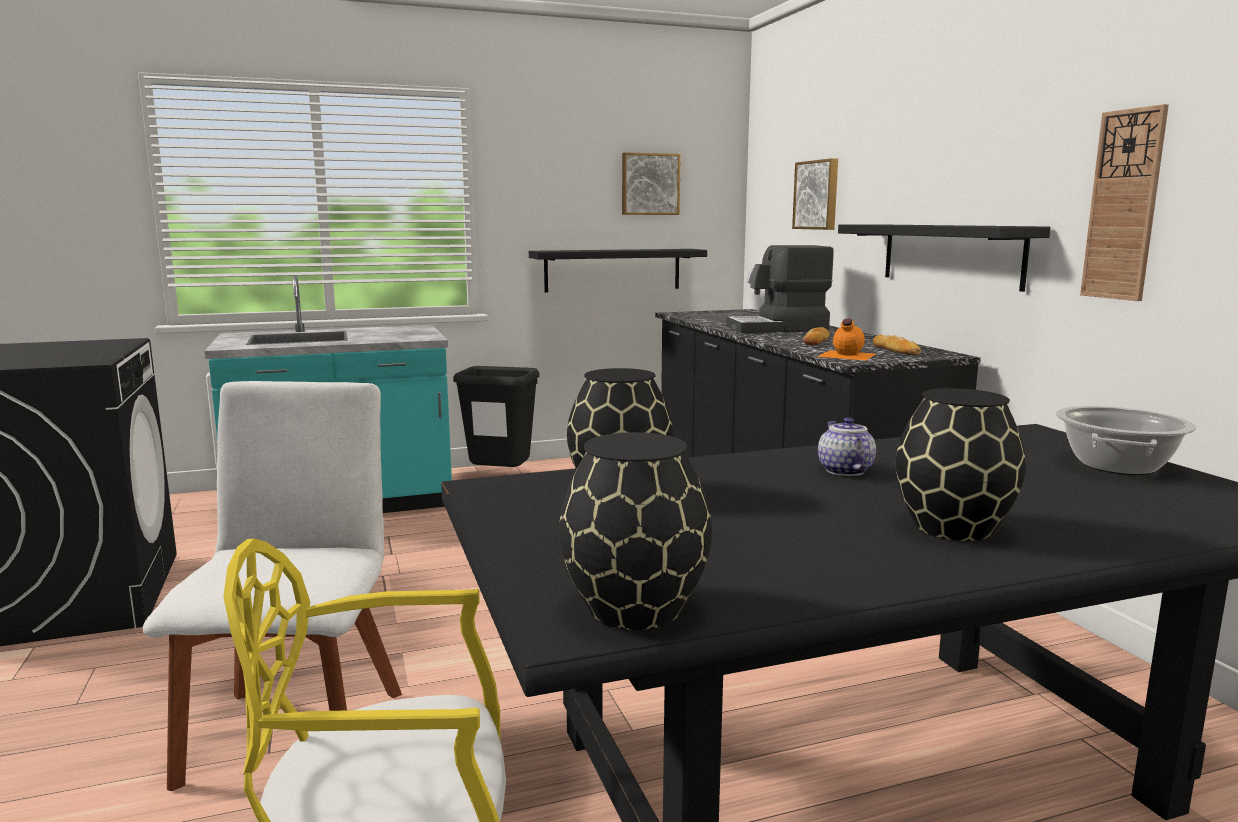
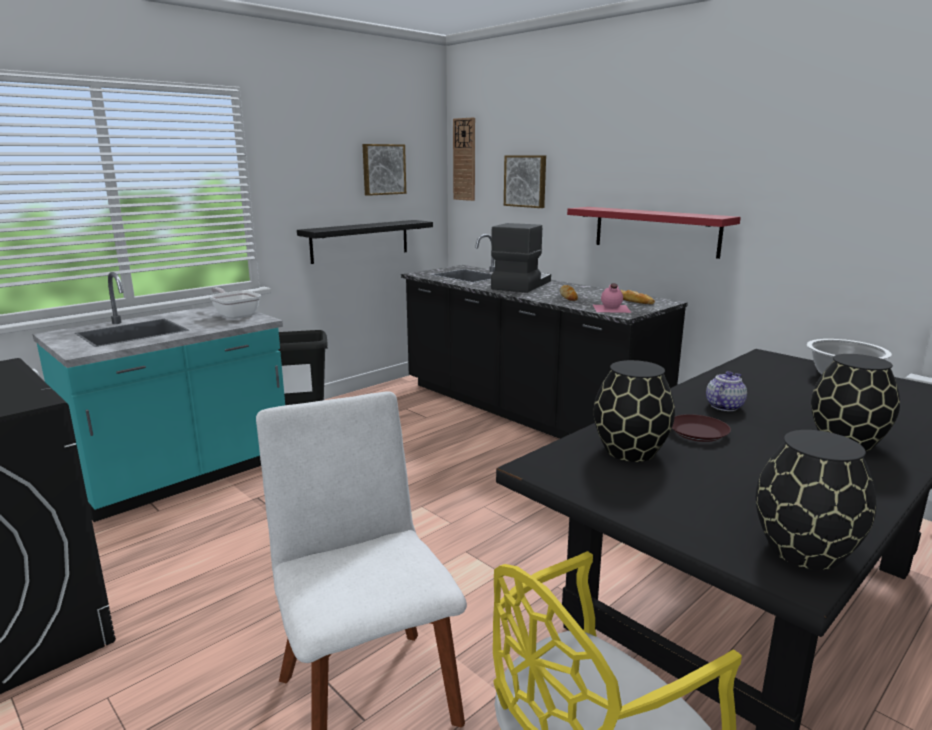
camera: 25 degrees left, 5 degrees up
(412, 333) = (235, 315): none -> frying pan
(745, 488) = (697, 433): none -> brown plate
(778, 328) = (520, 285): coffee machine -> coffee machine turned 150 degrees clockwise
(844, 470) = (724, 406): teapot -> teapot turned 75 degrees clockwise
(846, 355) = (611, 308): orange bottle -> pink bottle
(950, 254) = (655, 231): black shelf -> red shelf
(1123, 205) = (797, 206): wall clock -> wall clock (464, 159)

